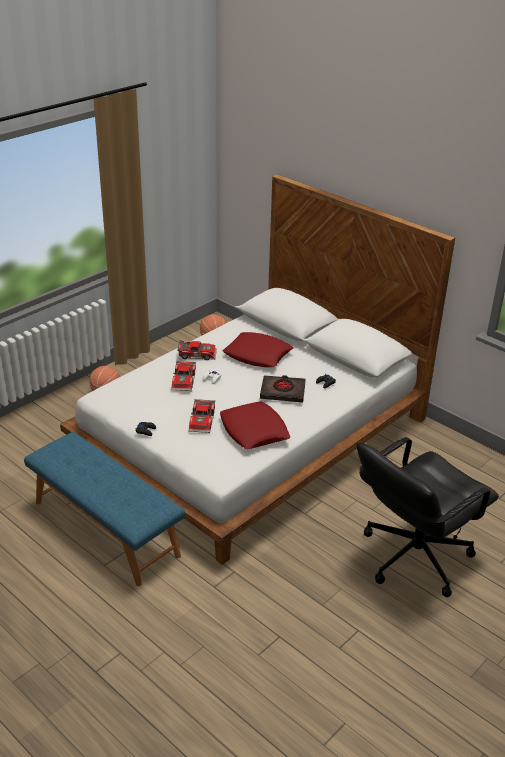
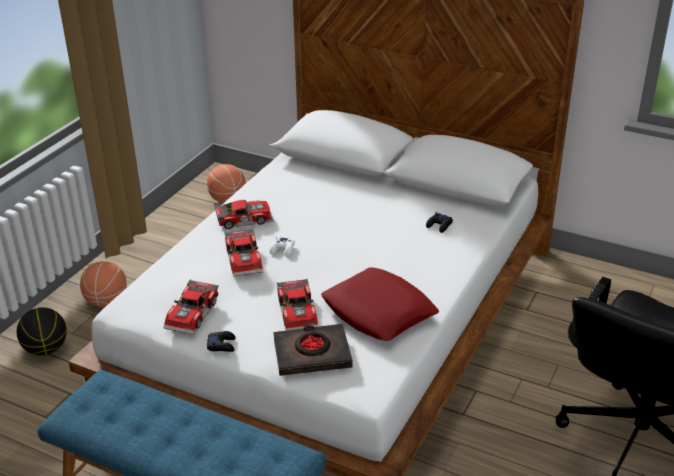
camera: 15 degrees left, 0 degrees up
(57, 416) = (46, 349): none -> basketball
(137, 408) = (194, 314): none -> toy car
(257, 355) = (328, 205): red pillow -> none
(283, 392) = (389, 248): black book -> black book (312, 354)

